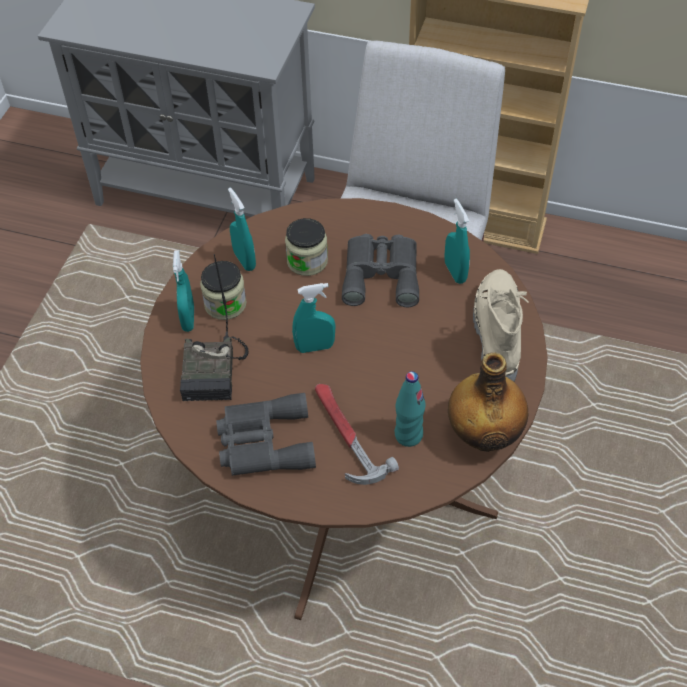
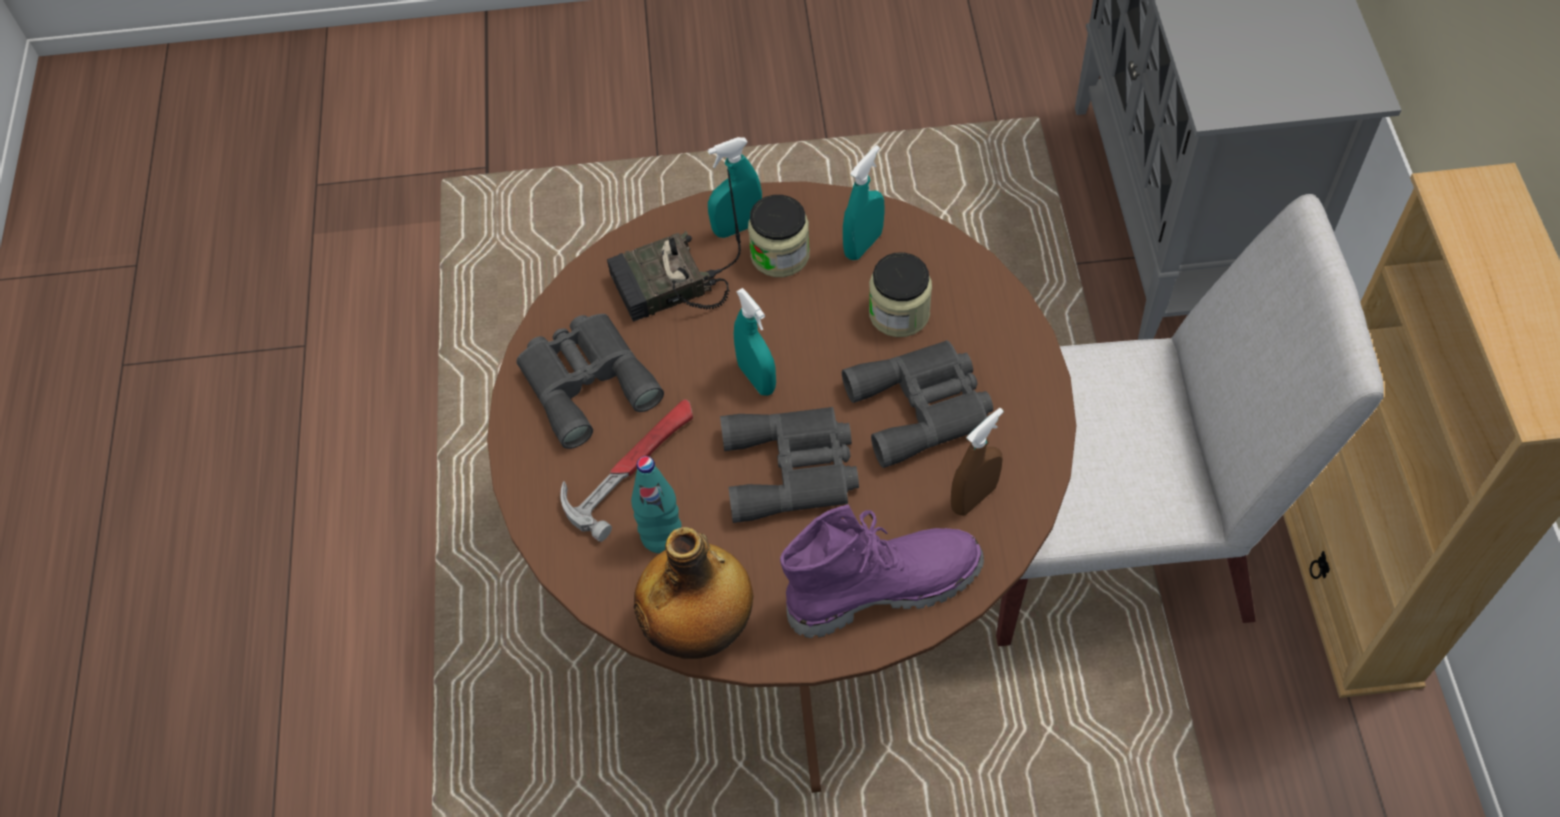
camera: 70 degrees right, 5 degrees up
(393, 350) = (793, 470): none -> grey binoculars
(455, 272) = (973, 497): turquoise spray bottle -> brown spray bottle
(495, 334) = (883, 587): beige boot -> purple boot

